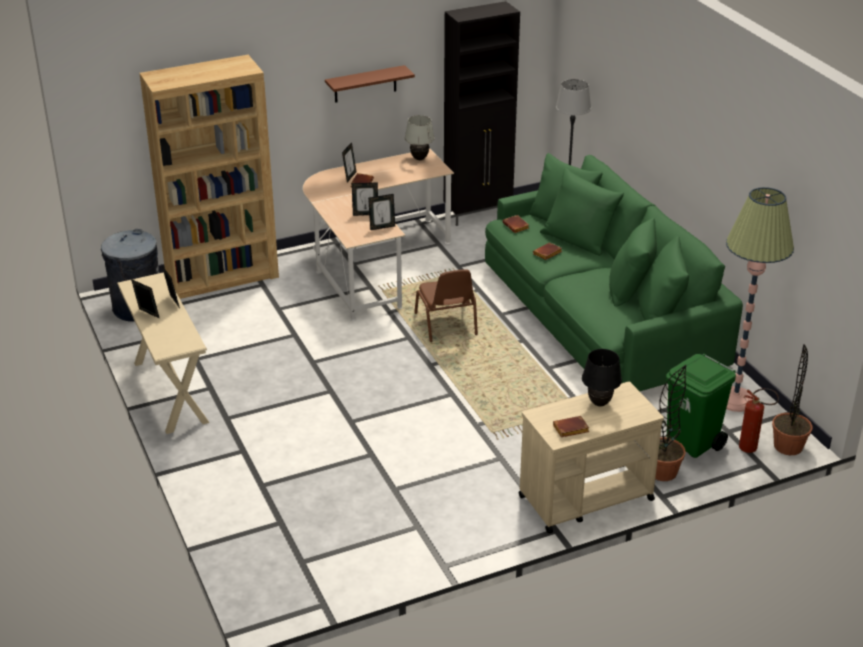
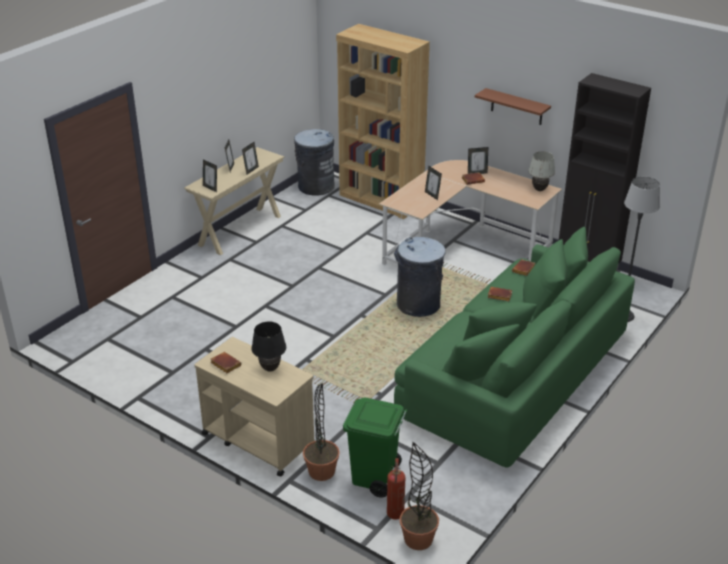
camera: 60 degrees right, 0 degrees up
(382, 227) = (422, 207): picture frame -> picture frame (211, 188)
(446, 324) = (418, 305): brown chair -> grey trash can
(735, 399) = (460, 486): floor lamp -> none

